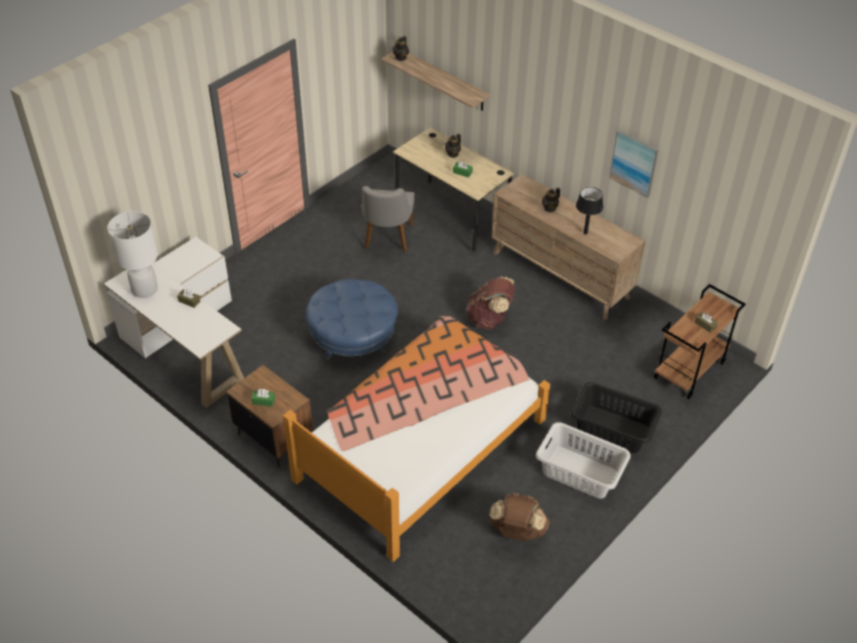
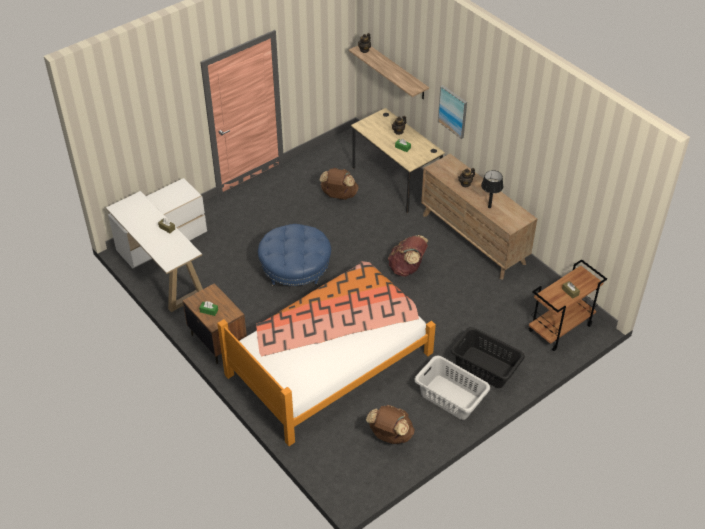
camera: 10 degrees right, 0 degrees up
(144, 289) = (135, 215): white table lamp -> none
(387, 240) = (339, 196): grey chair -> brown backpack
(634, 163) = (530, 154): picture -> picture (453, 111)

